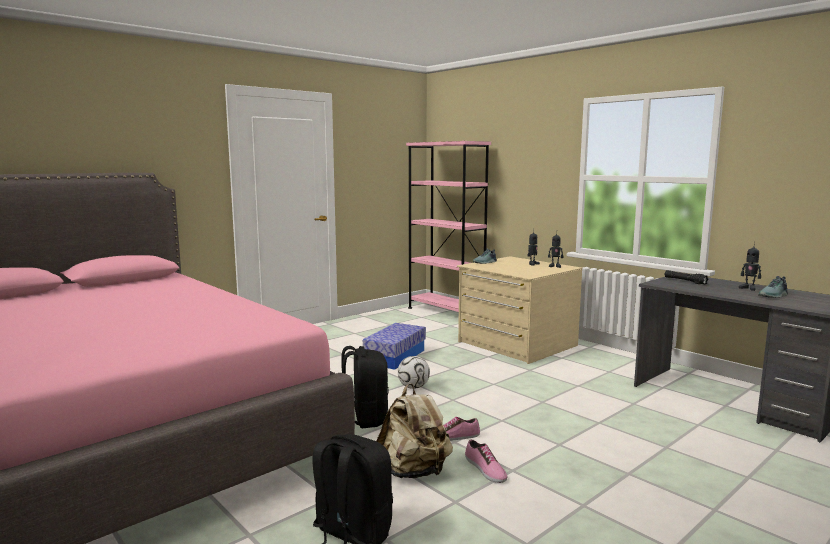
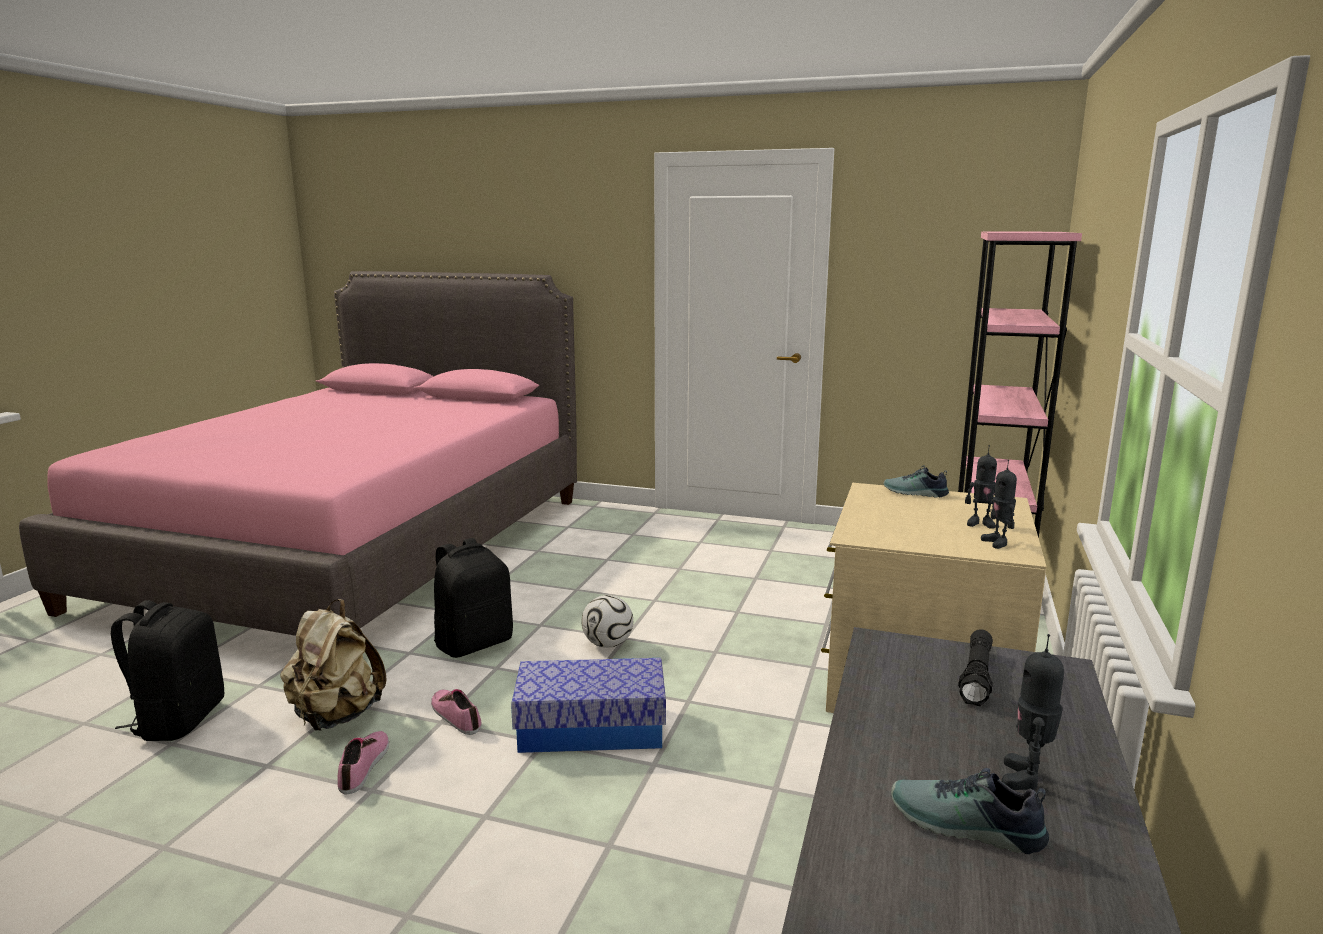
camera: 60 degrees right, 5 degrees up
(395, 357) = (711, 600): storage box -> storage box (591, 728)
(485, 469) = (365, 766): shoe -> shoe turned 150 degrees clockwise

